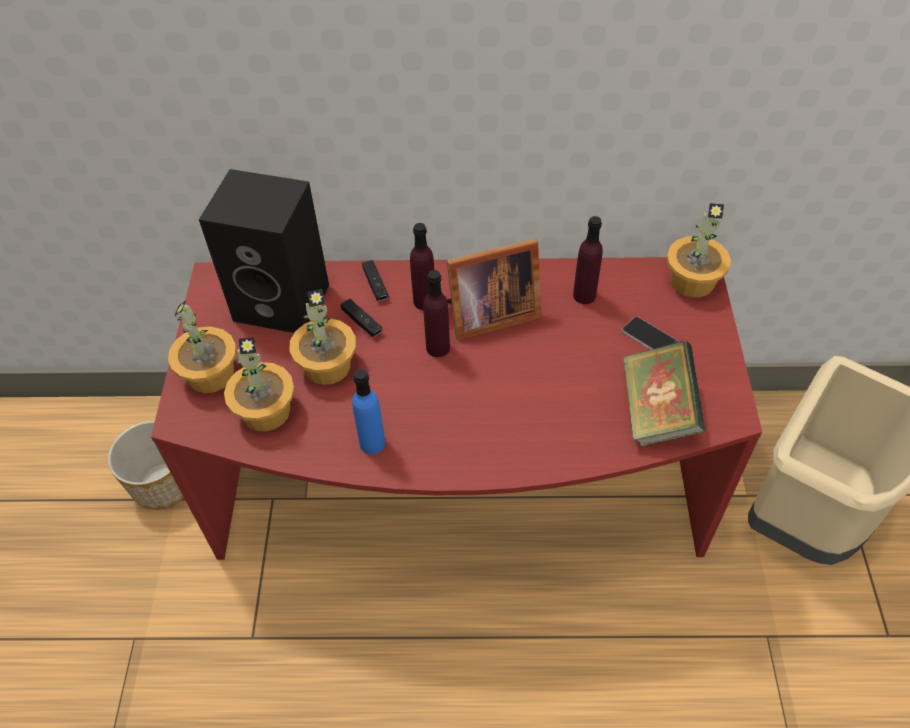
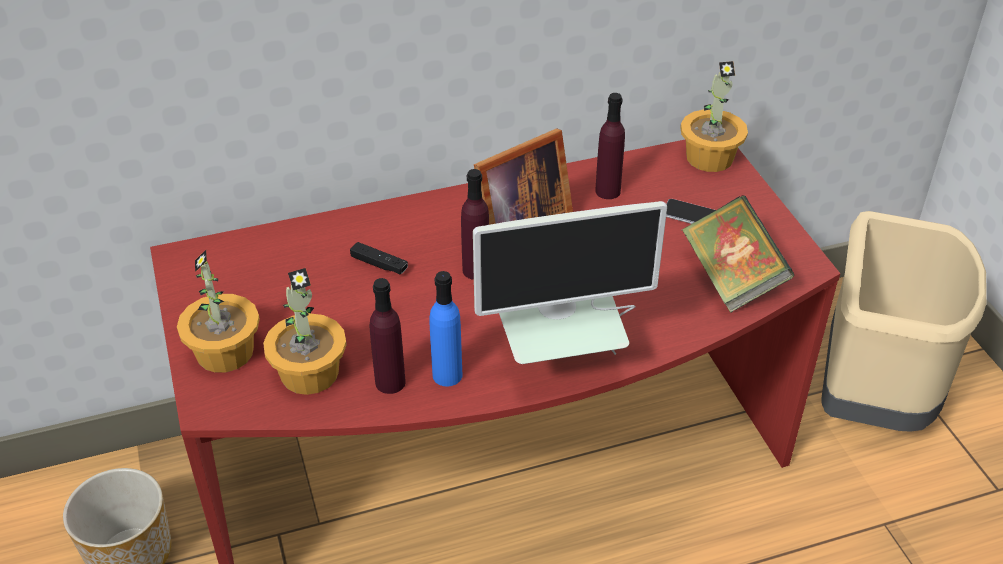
camera: 20 degrees left, 10 degrees down
(284, 301) = (279, 263): black speaker -> none
(327, 365) = (359, 313): potted plant -> none
(375, 285) = (377, 226): black game controller -> none
(424, 301) = (440, 231): purple bottle -> purple bottle (390, 382)
(470, 457) = (560, 363): none -> monitor

